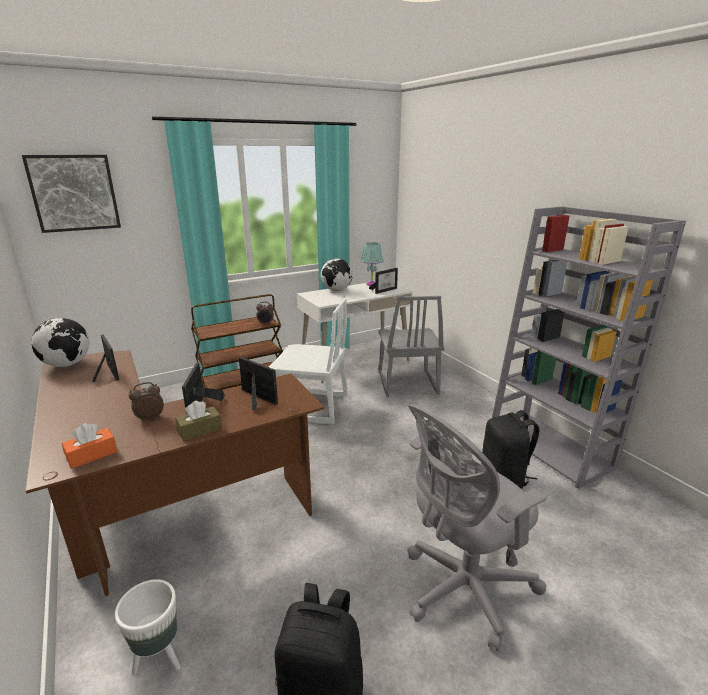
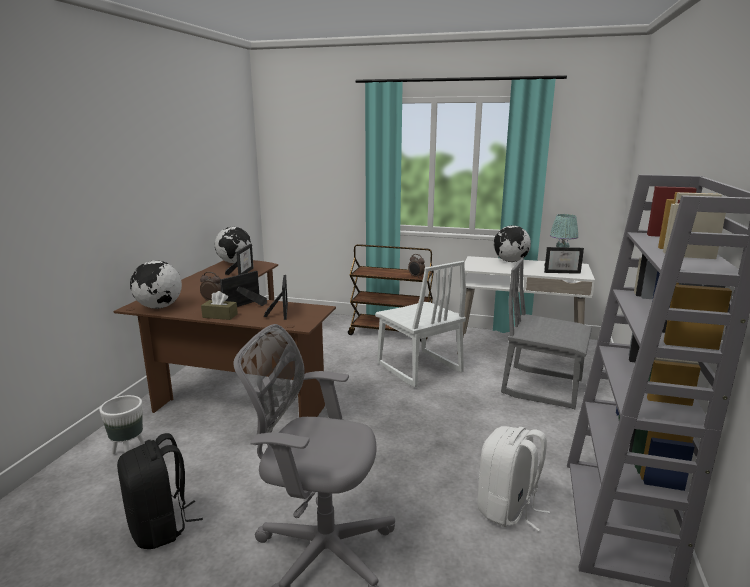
camera: 45 degrees right, 5 degrees down
(74, 193) = (299, 141): picture -> none
(92, 455) = (159, 307): orange tissue box -> globe
(406, 384) = (542, 387): grey chair -> grey chair turned 75 degrees clockwise
(505, 476) = (508, 509): black backpack -> white backpack

